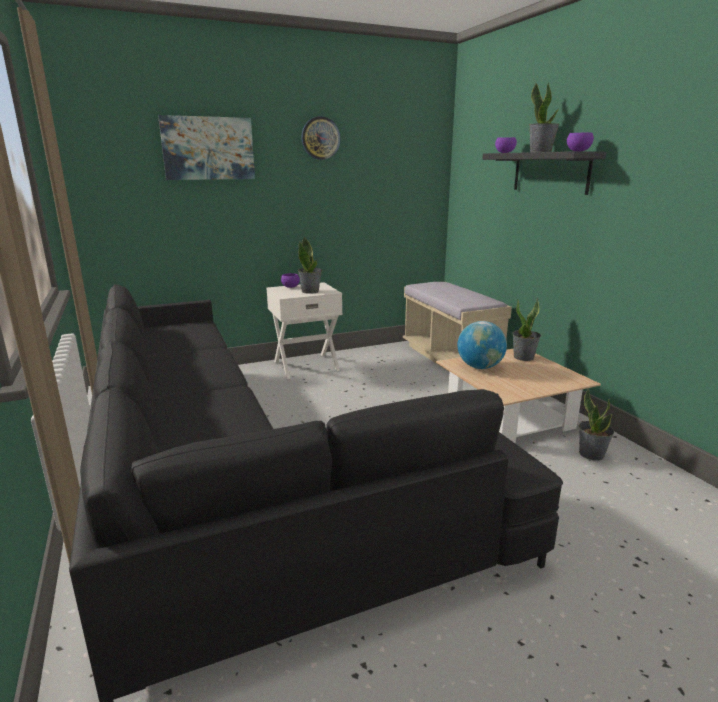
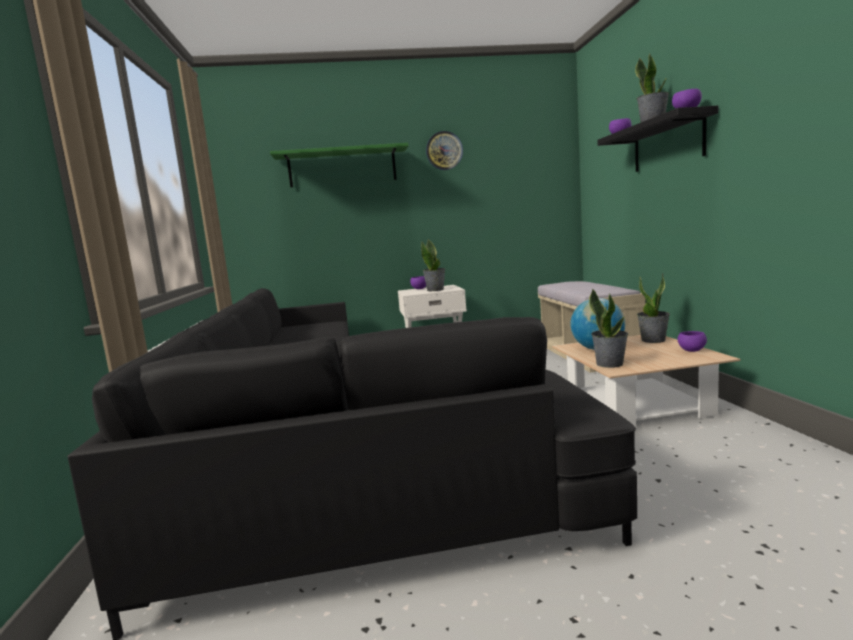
camera: 15 degrees right, 10 degrees down
(208, 148) = (342, 167): picture -> green shelf
(560, 372) = (692, 350): none -> purple bowl
(591, 454) = (730, 439): potted plant -> potted plant (610, 364)

